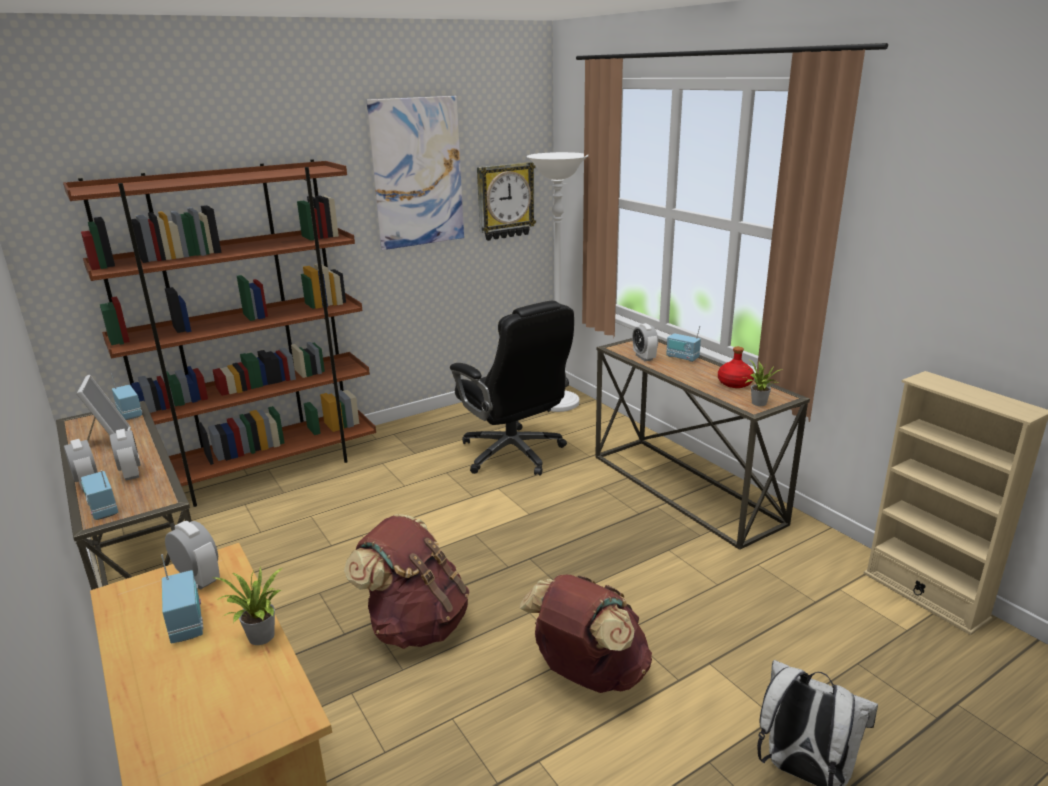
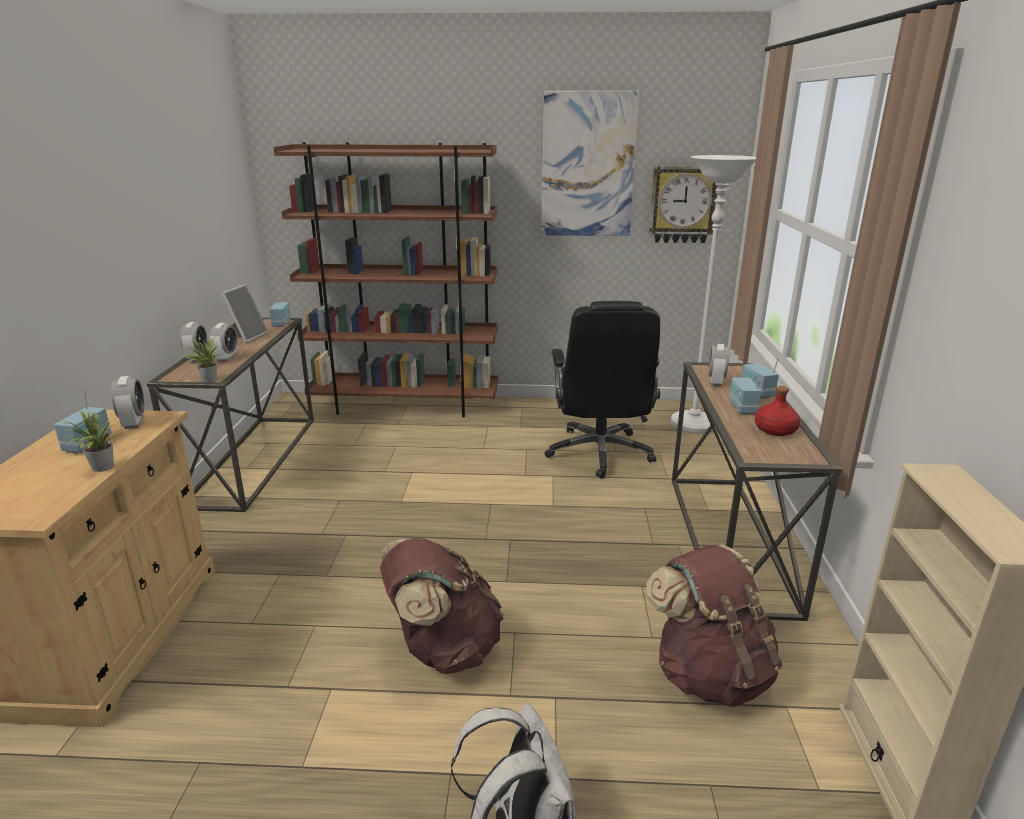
camera: 35 degrees right, 0 degrees up
(103, 509) = (182, 373): radio -> radio (742, 407)
(415, 625) = (370, 550): brown backpack -> brown backpack (709, 673)
(757, 403) = (767, 454): potted plant -> potted plant (207, 380)

